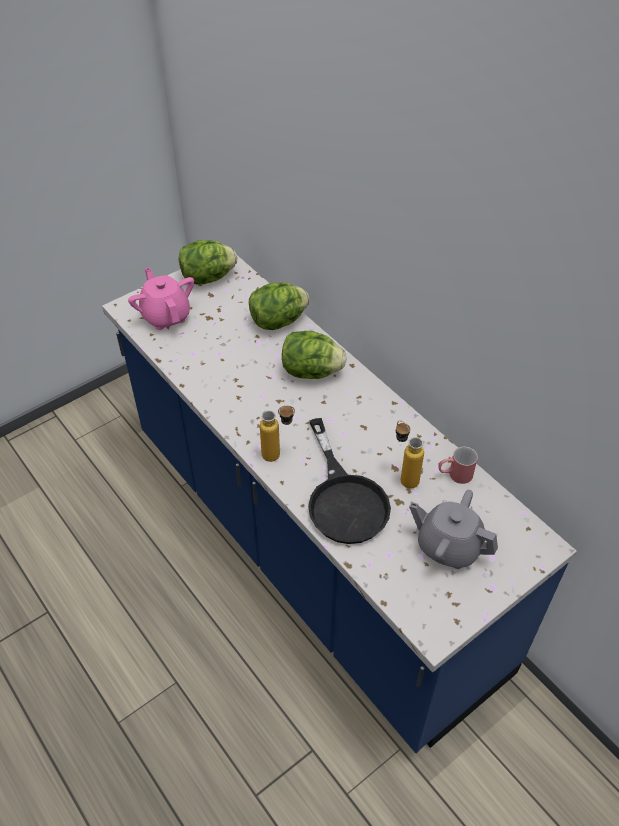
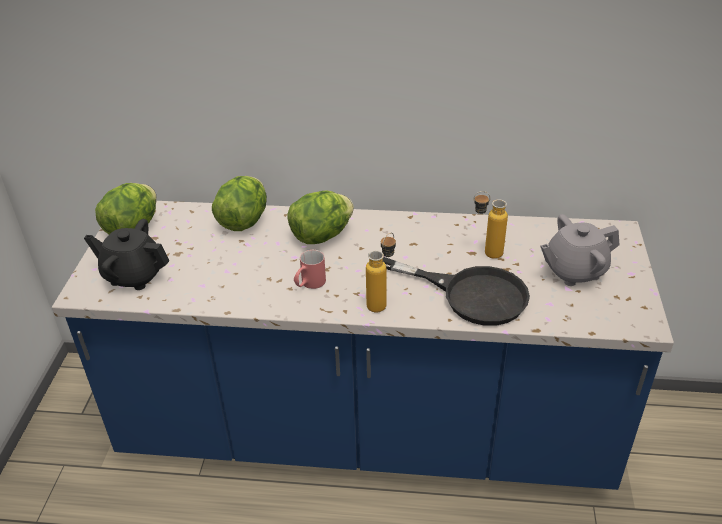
camera: 45 degrees left, 10 degrees down
(166, 316) = (134, 275): pink teapot -> black teapot
(454, 475) = (513, 230): red mug -> red mug (309, 284)

